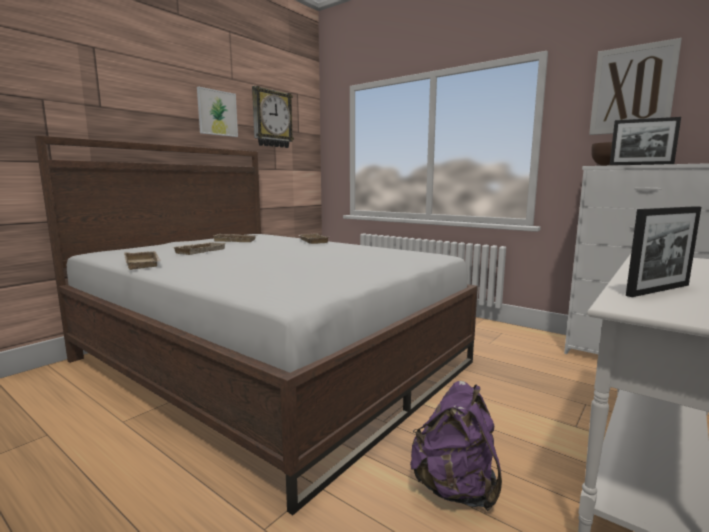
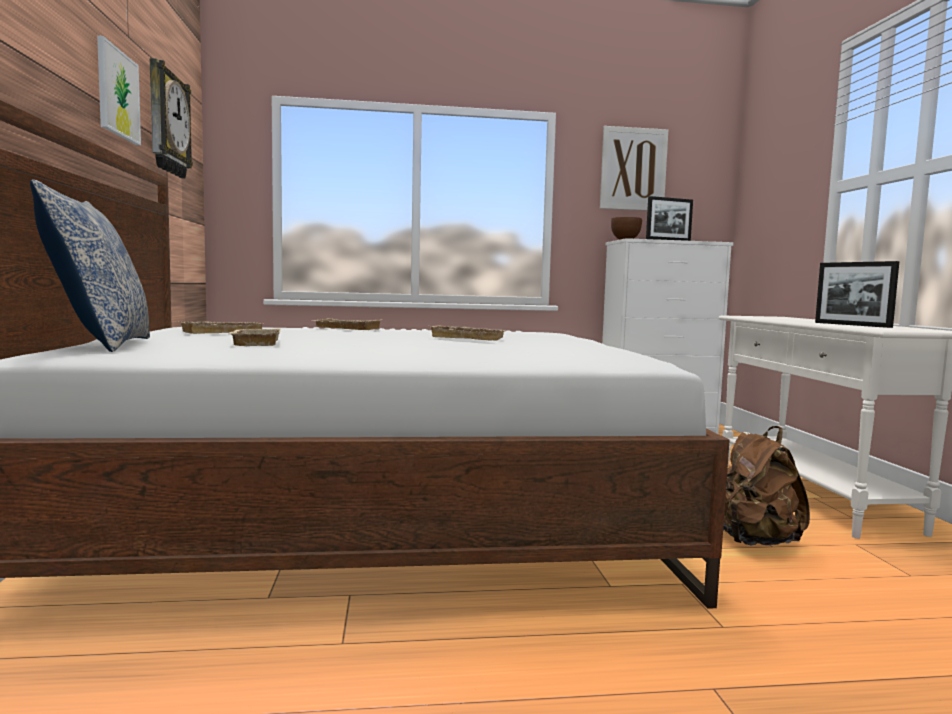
camera: 45 degrees left, 5 degrees down
(143, 247) = (101, 345): none -> pillow
(144, 264) = (276, 356): beige tray -> beige tray (469, 338)
(455, 488) = (753, 541): purple backpack -> brown backpack
(658, 290) = (852, 325): picture frame -> picture frame turned 135 degrees clockwise

